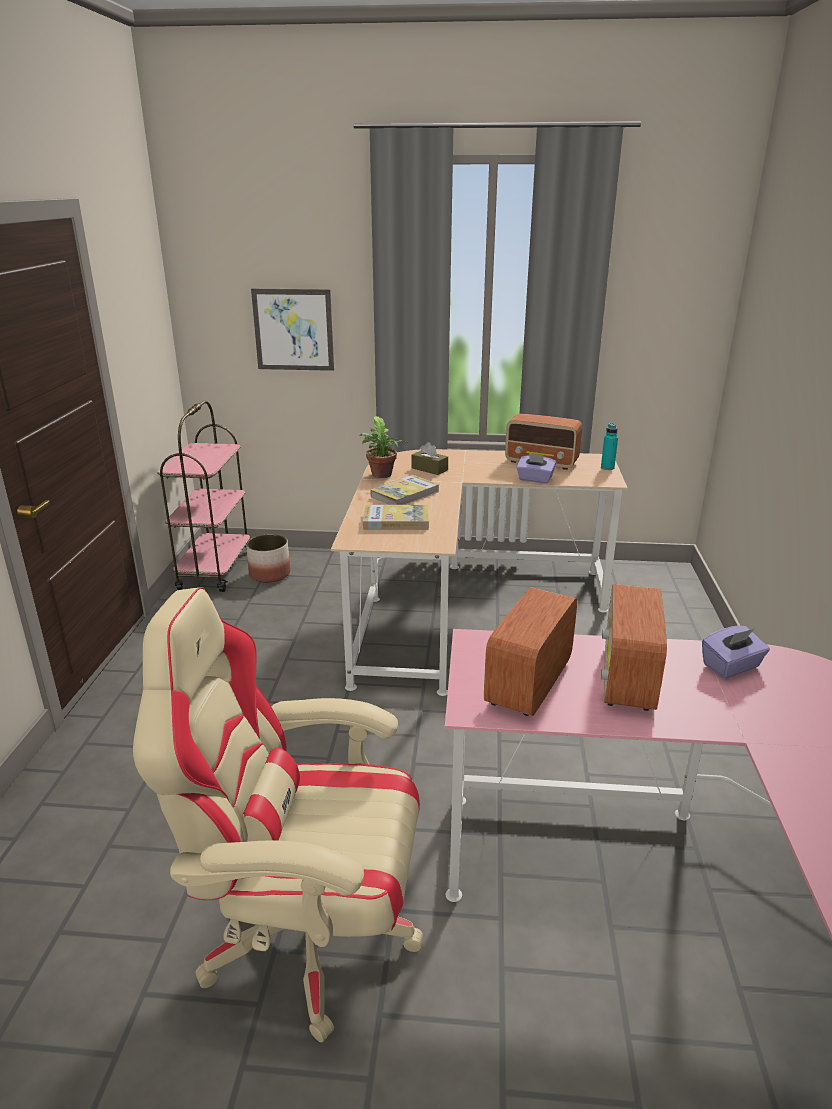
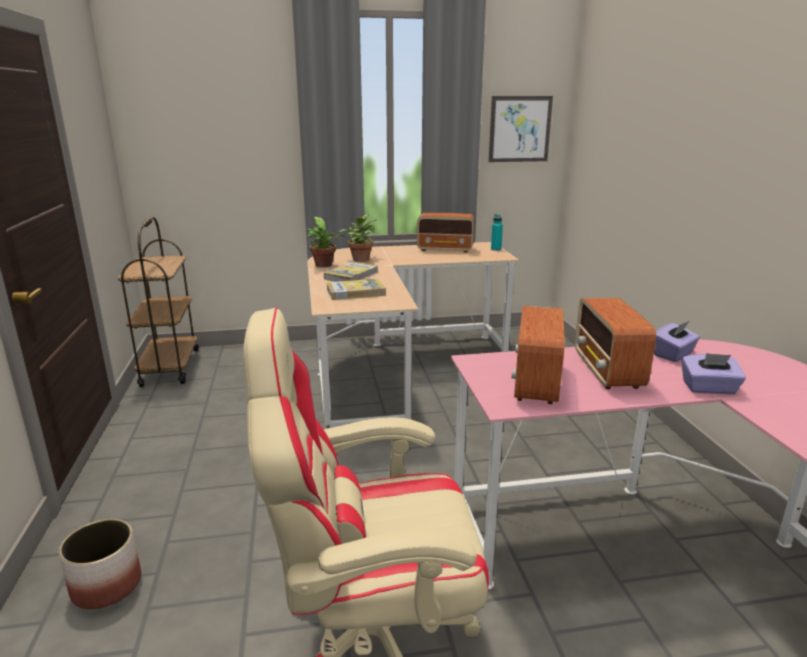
camera: 15 degrees left, 5 degrees down
(215, 570) = (169, 368): pink cart -> brown cart
(269, 574) = (221, 366): planter -> planter (106, 586)
(293, 330) = (229, 154): picture -> picture (520, 129)
(429, 469) = (360, 259): brown tissue box -> potted plant
(535, 479) = (447, 259): purple tissue box -> purple tissue box (709, 388)

